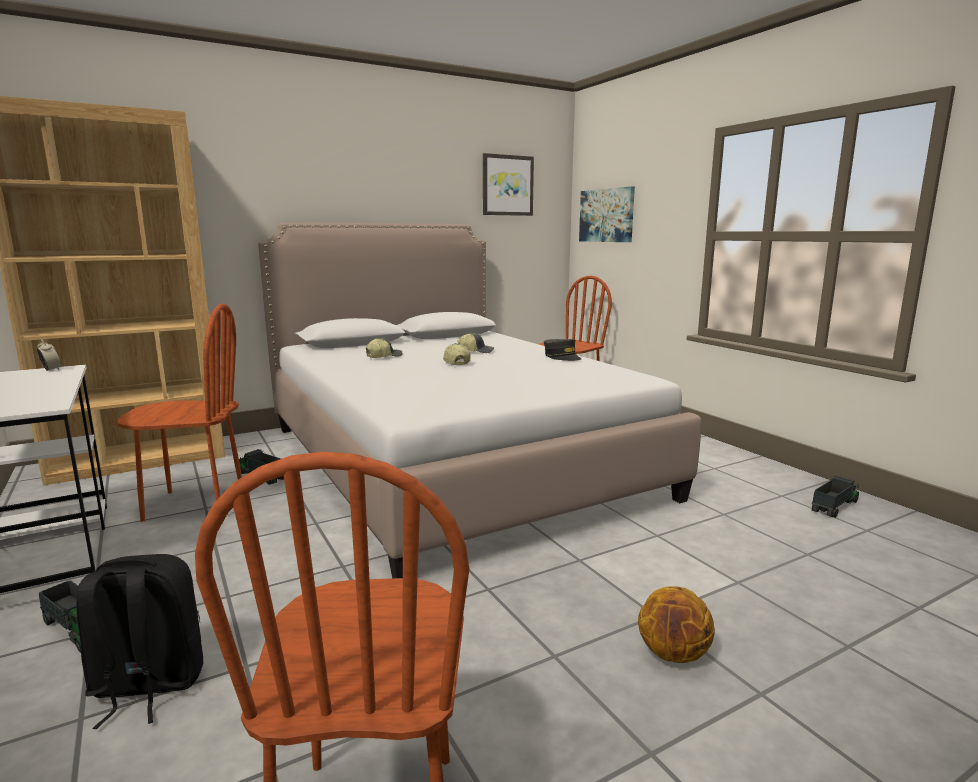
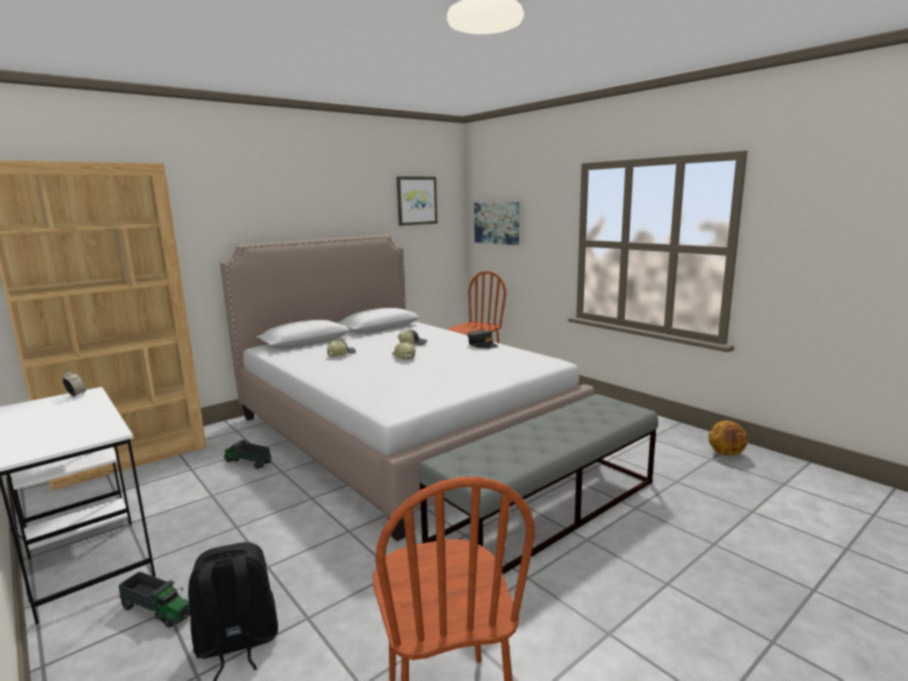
camera: 10 degrees left, 0 degrees up
(194, 504) = (200, 493): brown chair -> none
(610, 571) = (548, 510): none -> grey bench
(673, 654) = (606, 565): basketball -> basketball (726, 454)
(834, 506) = (687, 443): toy truck -> none

